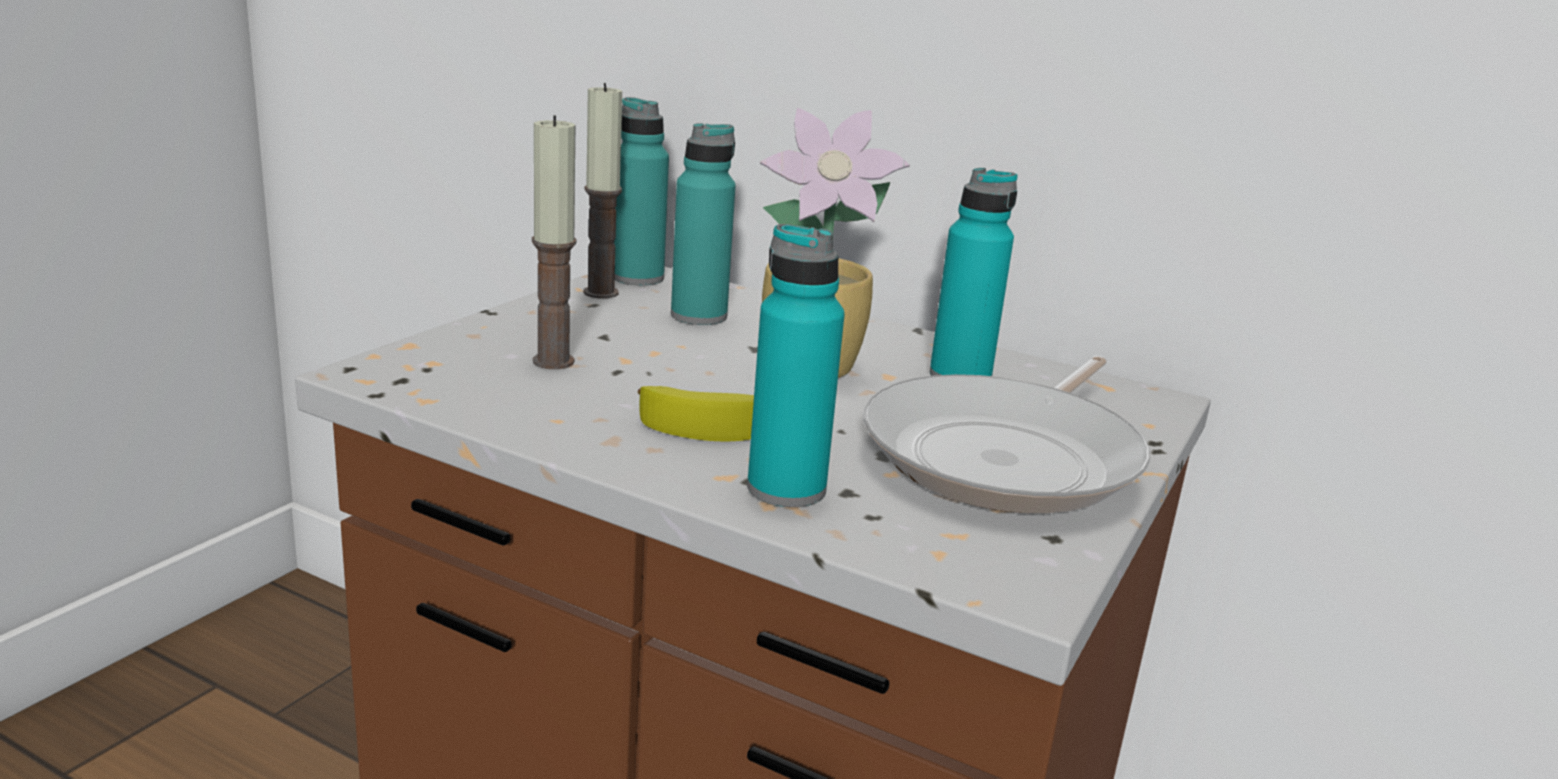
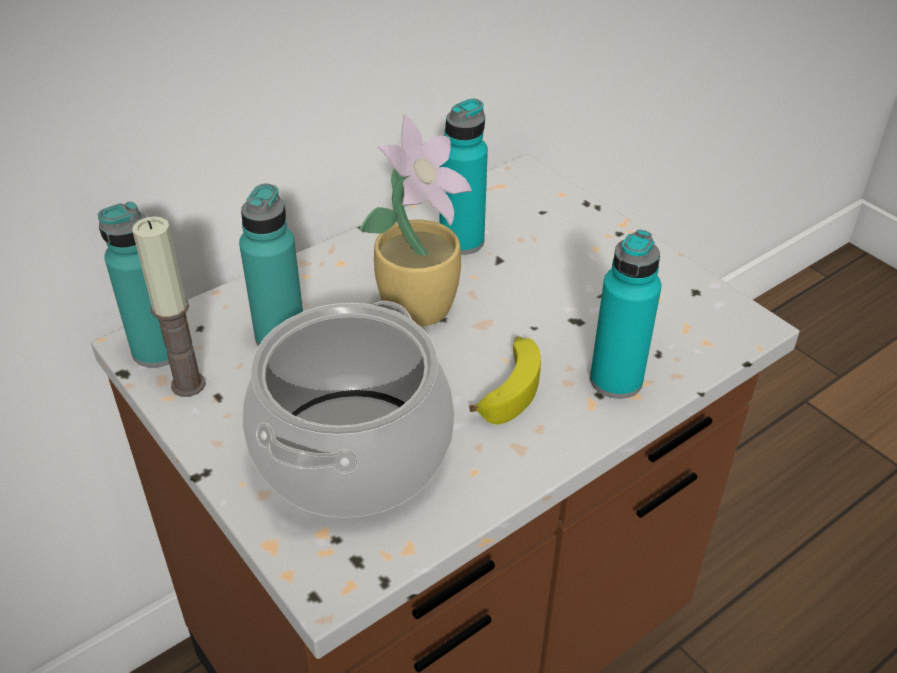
camera: 65 degrees left, 20 degrees up
(553, 361) = (351, 451): candle -> cooking pot
(1009, 456) = (591, 268): frying pan -> none

